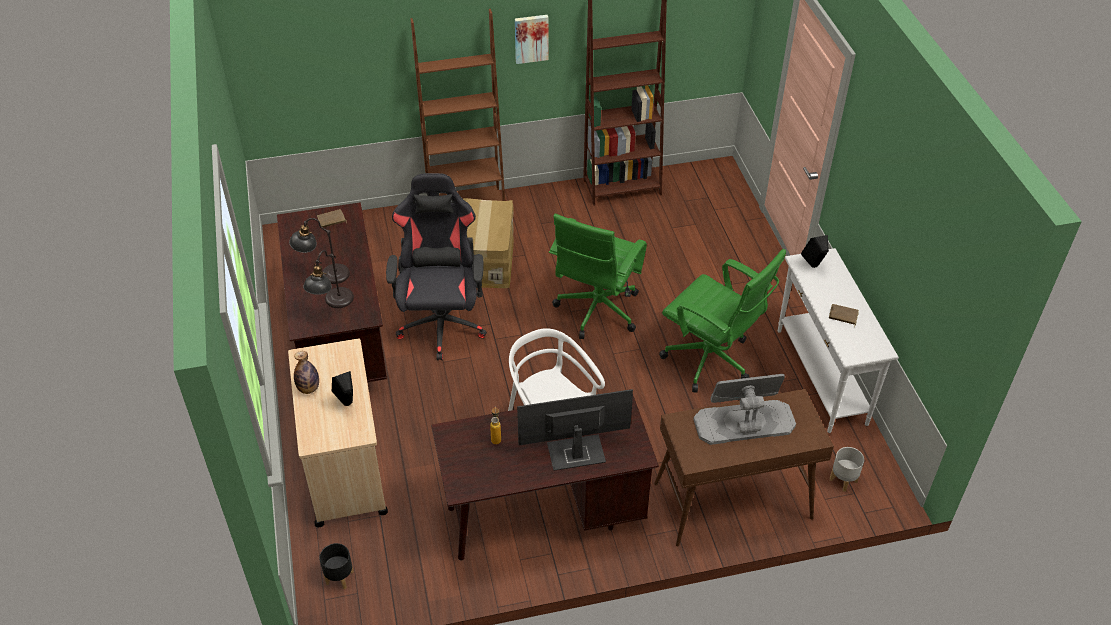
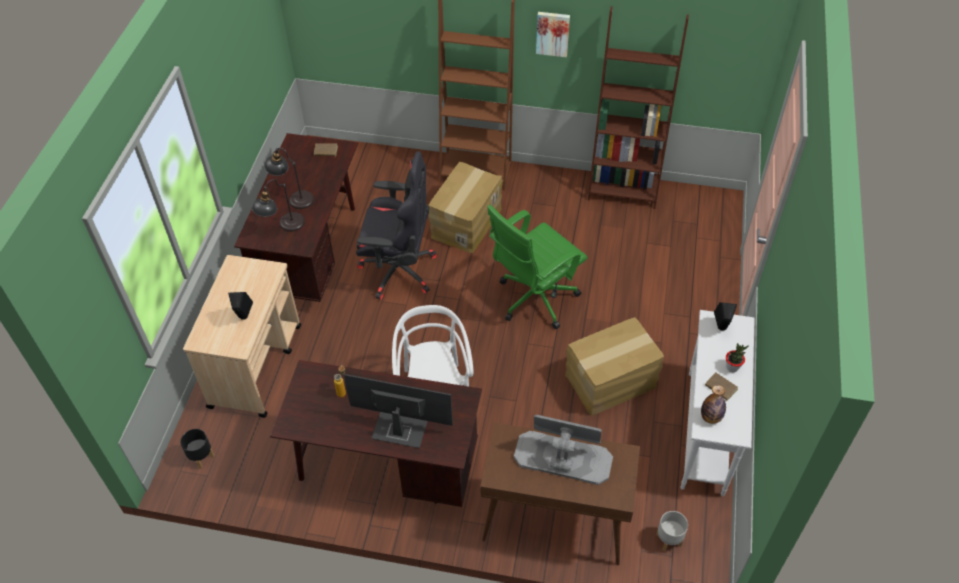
camera: 25 degrees right, 5 degrees up
(308, 388) = (223, 293): bottle -> bottle (710, 417)
(442, 327) = (397, 270): black office chair -> black office chair turned 75 degrees clockwise
(711, 362) = (611, 382): green office chair -> cardboard box
(842, 296) = (732, 367): none -> potted plant

